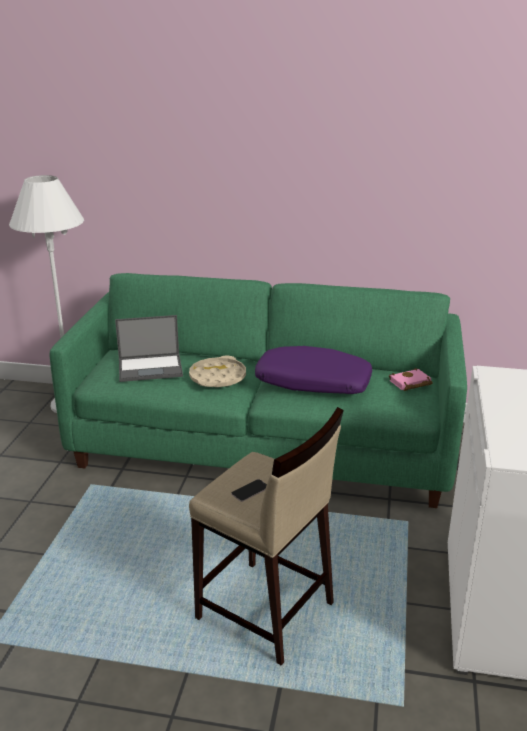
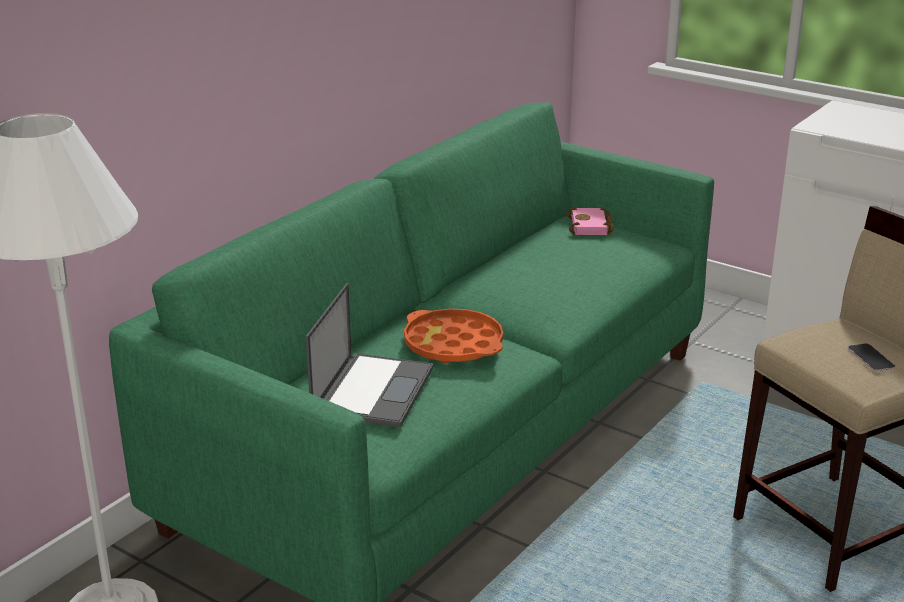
camera: 65 degrees left, 0 degrees up
(217, 377) = (453, 344): beige tray -> orange tray
(312, 383) = (540, 281): purple pillow -> none

